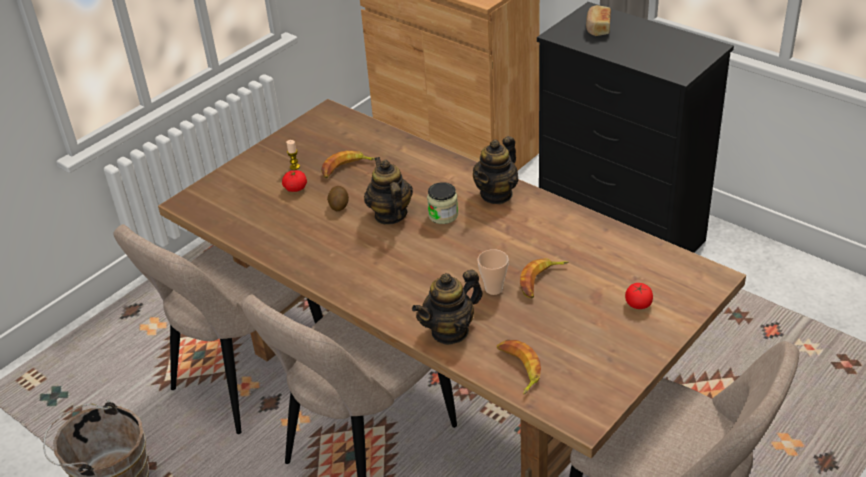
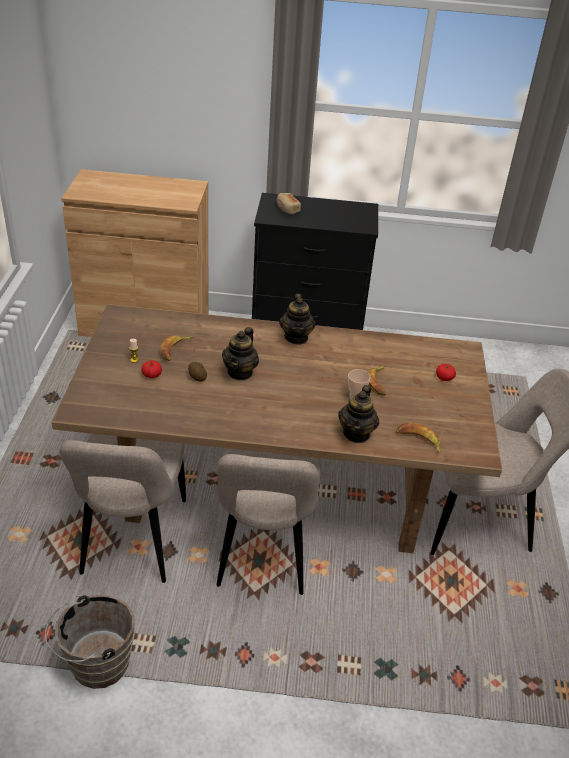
camera: 40 degrees left, 0 degrees up
(390, 215) = (240, 372): teapot -> teapot turned 105 degrees counterclockwise
(443, 215) = (276, 361): jar -> none

